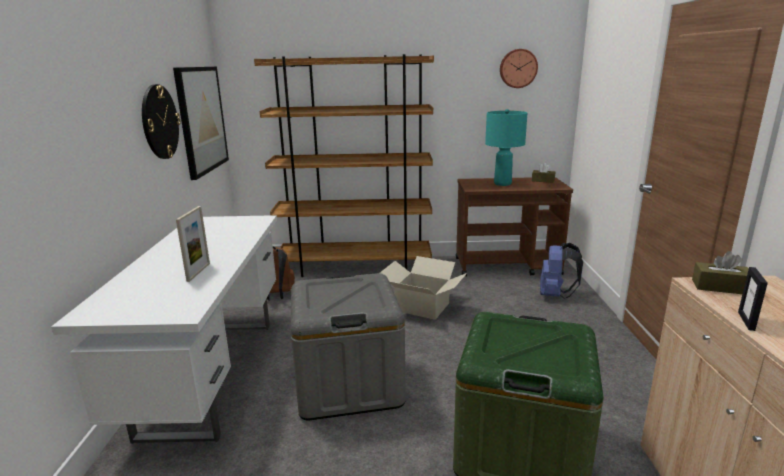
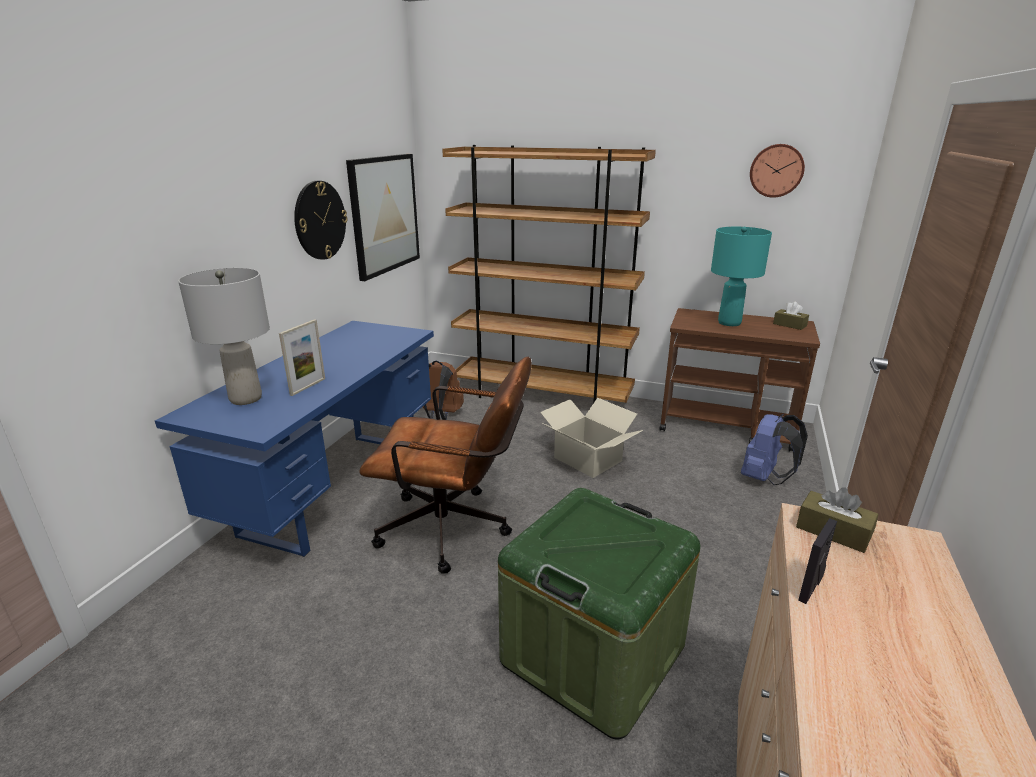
camera: 20 degrees right, 5 degrees up
(140, 291) = (245, 399): none -> grey table lamp
(211, 373) = (335, 486): white desk -> blue desk
(348, 383) = (455, 530): grey storage box -> brown office chair

